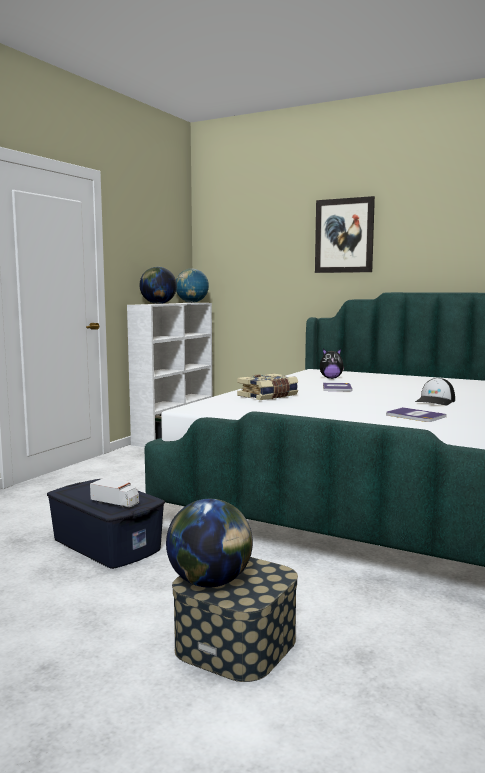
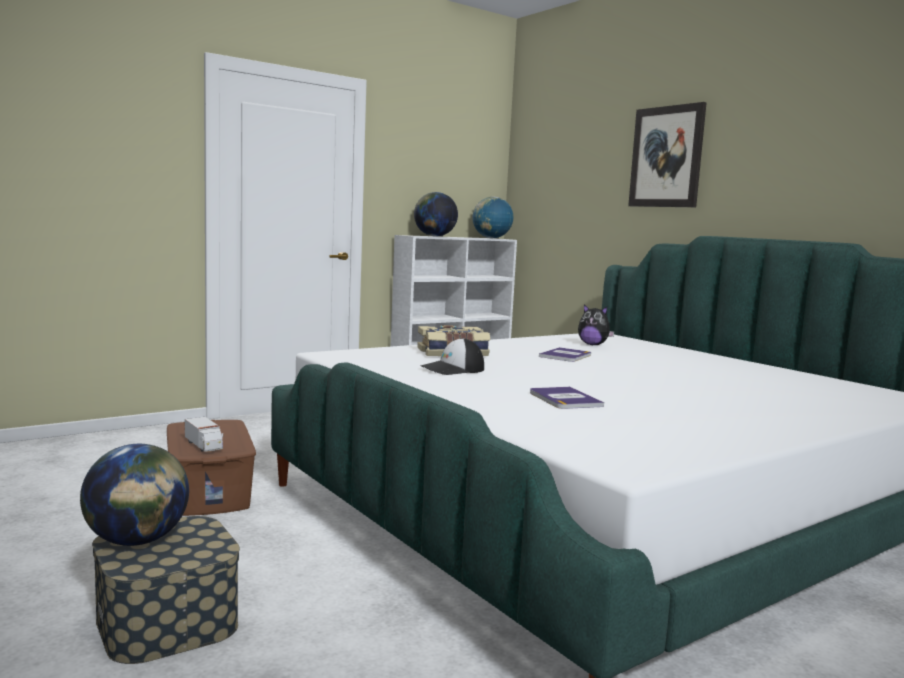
camera: 25 degrees right, 0 degrees up
(106, 544) = (210, 491): blue storage box -> brown storage box
(435, 401) = (649, 388): cap -> cap (452, 369)

